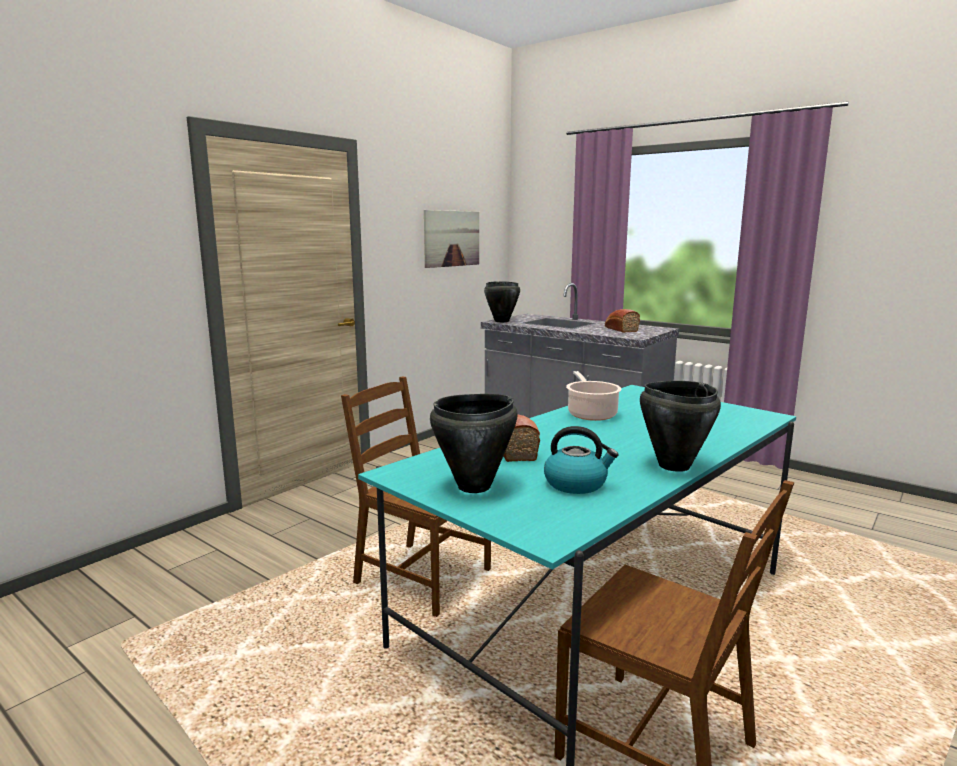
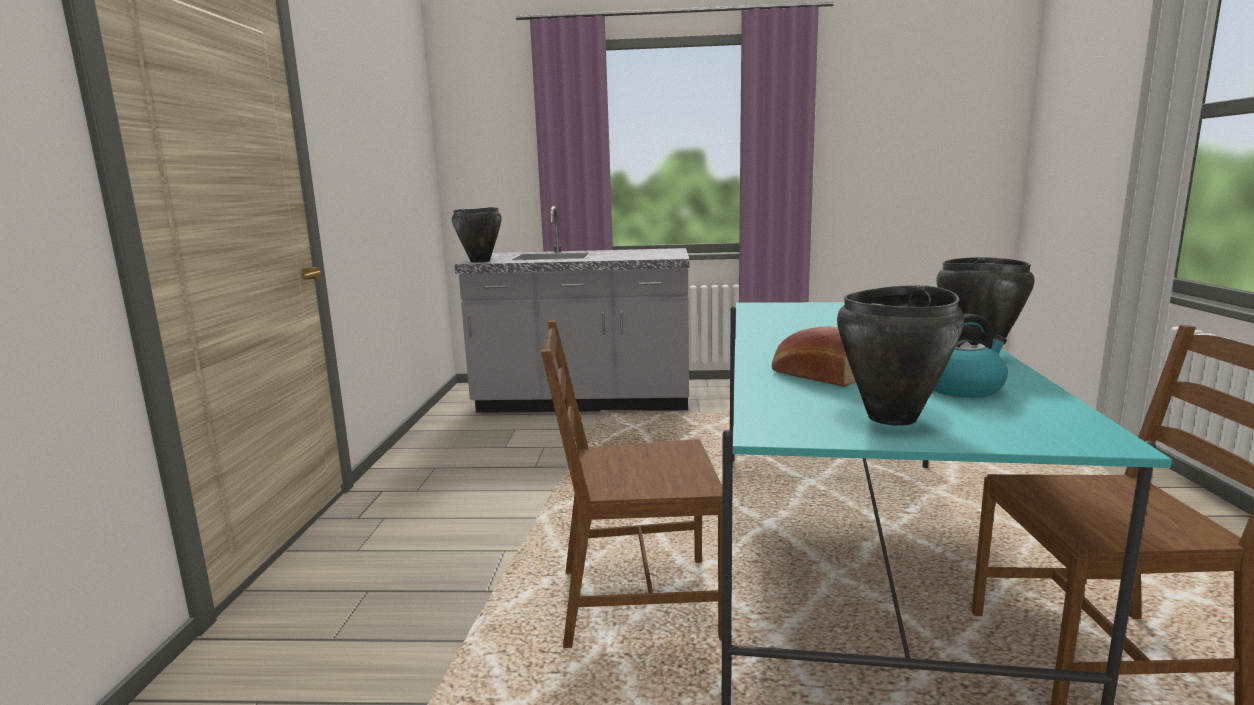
camera: 35 degrees left, 0 degrees up
(452, 238) = (391, 151): picture -> none
(591, 414) = (780, 330): cooking pot -> none
(620, 329) = (636, 254): bread -> none

